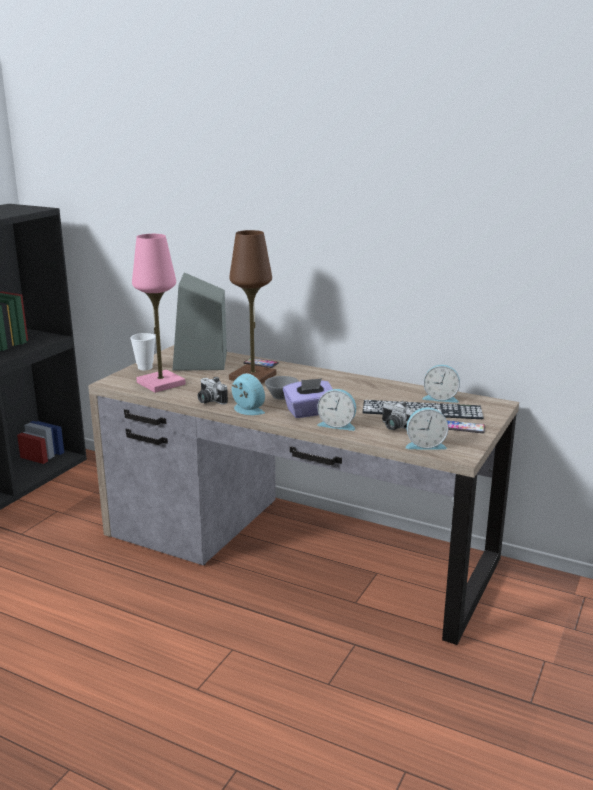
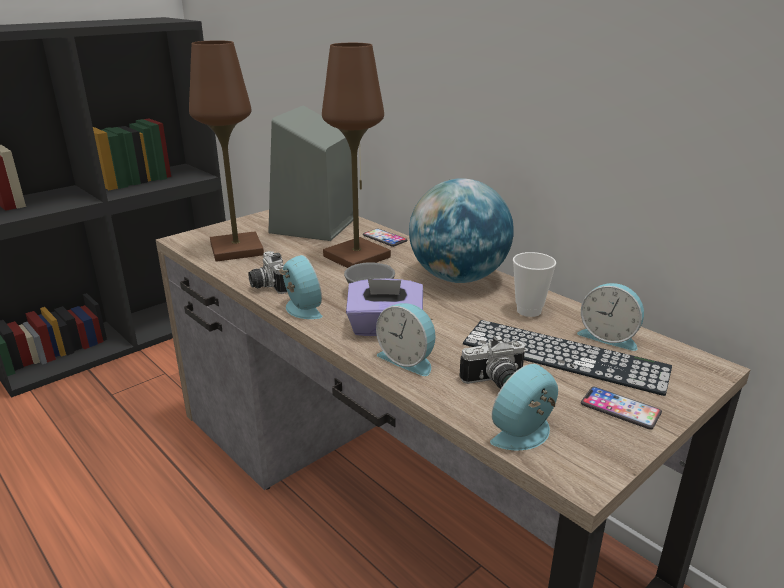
camera: 20 degrees right, 5 degrees up
(145, 368) = (242, 225): cup -> cup (529, 311)
(160, 383) = (236, 249): pink table lamp -> brown table lamp
(331, 380) = (458, 278): none -> globe
(394, 427) = (496, 383): camera -> camera turned 75 degrees counterclockwise
(425, 445) = (526, 434): alarm clock -> alarm clock turned 120 degrees clockwise

